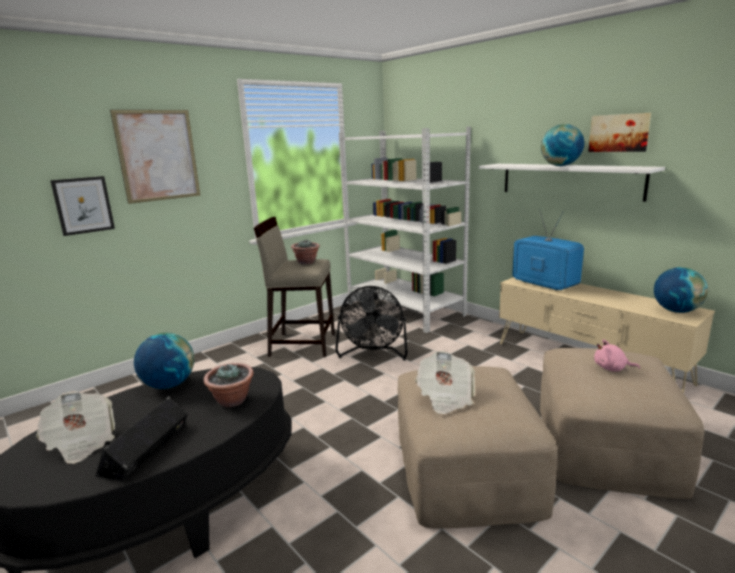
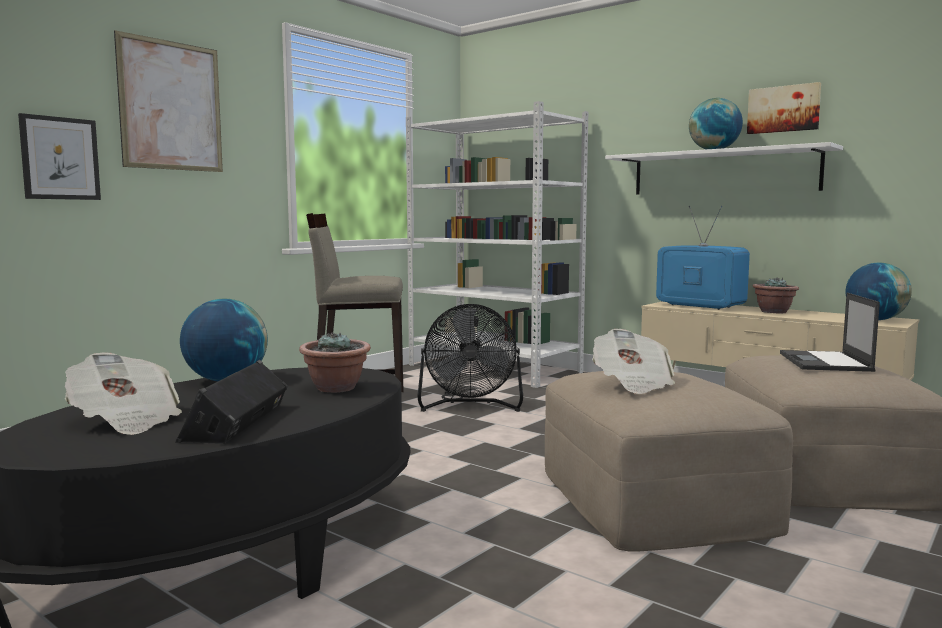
camera: 10 degrees left, 10 degrees down
(306, 262) = (372, 275): potted plant -> potted plant (774, 312)
(612, 368) = (825, 362): pink plush toy -> laptop

